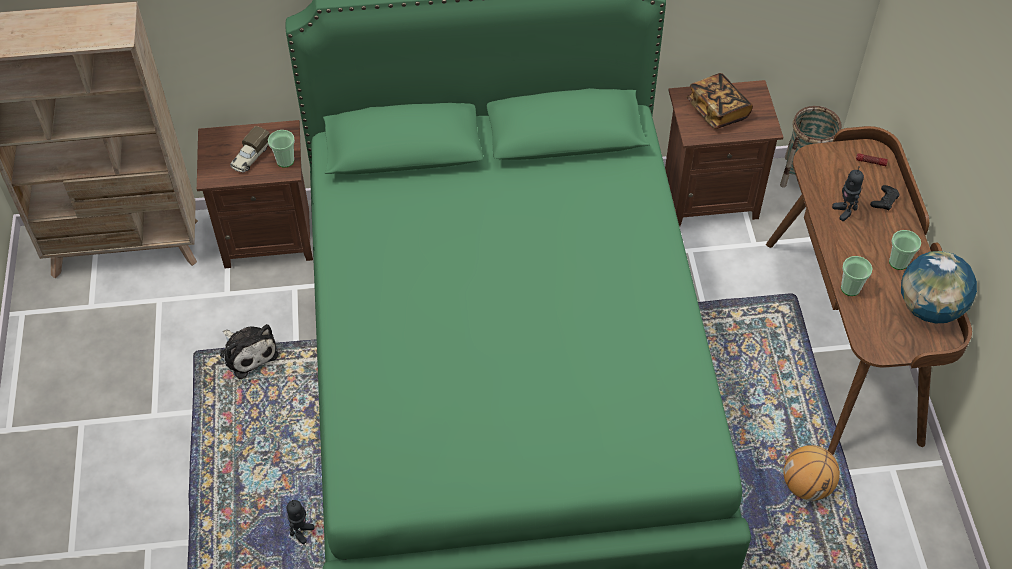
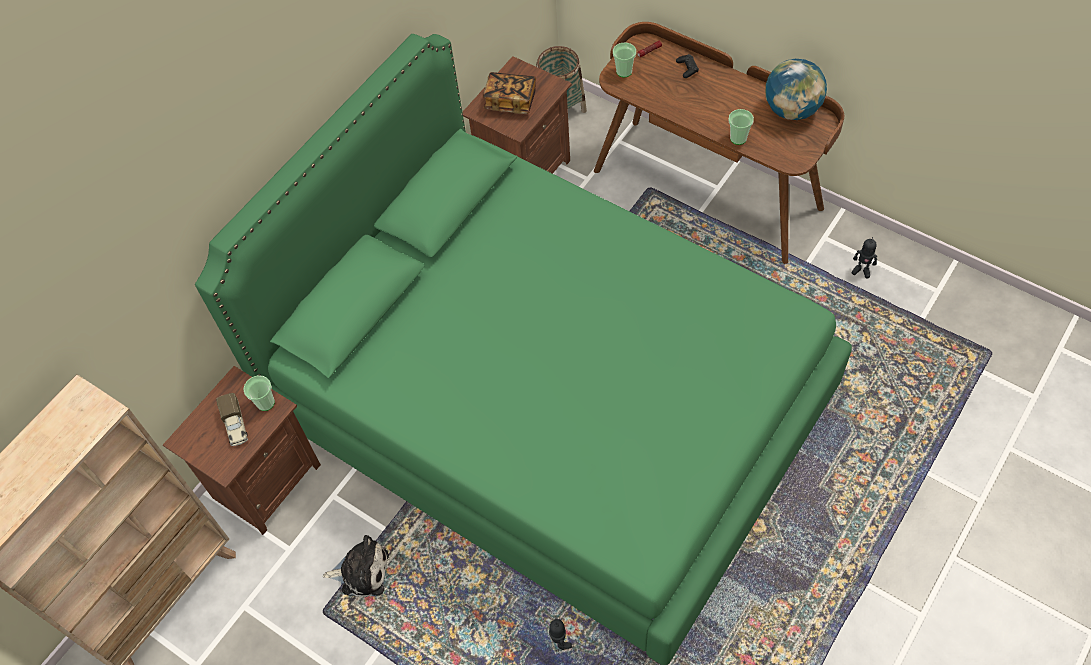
camera: 45 degrees left, 5 degrees up
(807, 485) = (797, 293): basketball -> none
(844, 211) = (674, 95): toy robot -> toy robot (861, 270)
(898, 262) = (742, 98): cup -> cup (624, 71)

